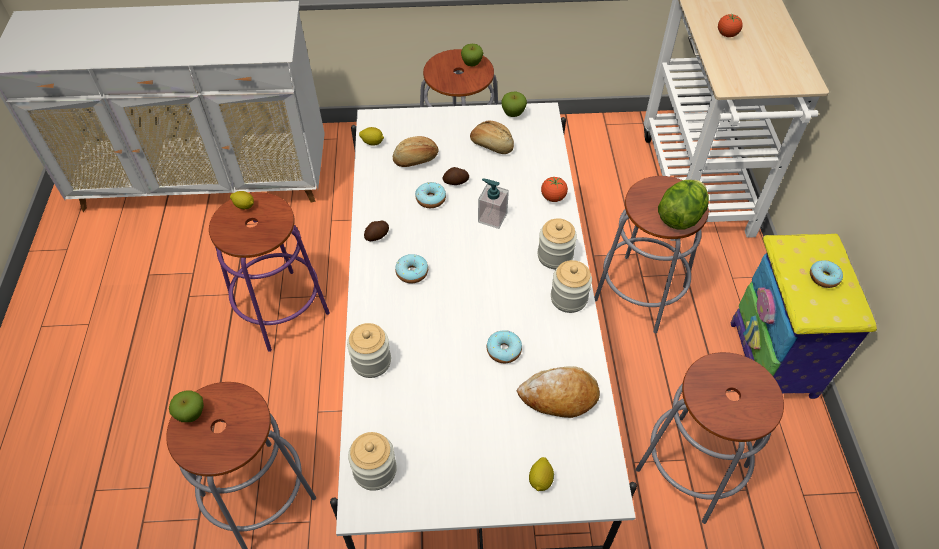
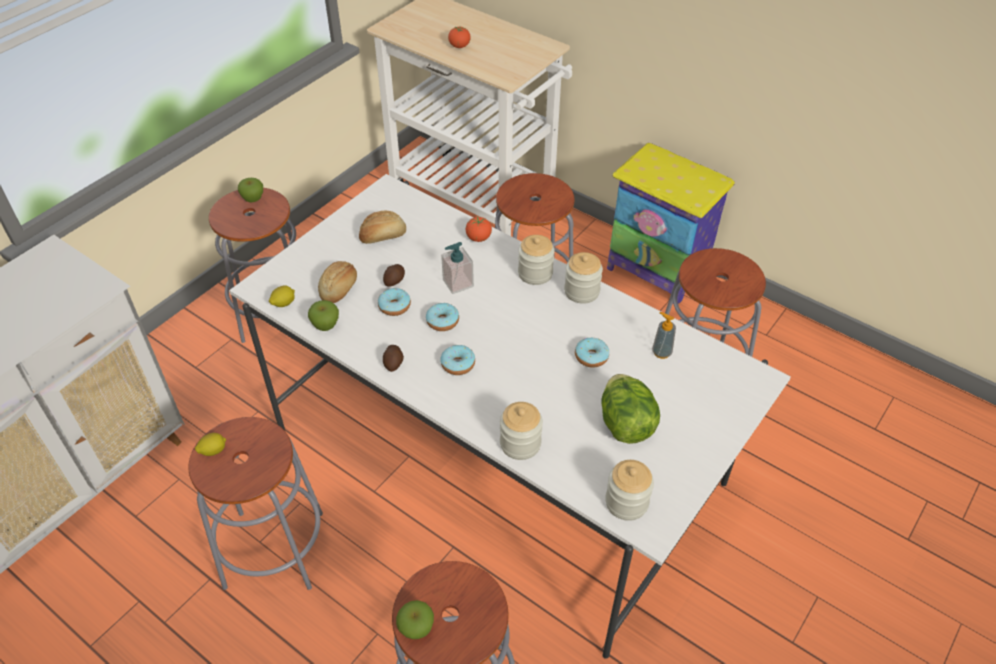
camera: 50 degrees left, 5 degrees down
(281, 309) = (274, 549): purple stool -> grey stool
(513, 114) = (365, 204): apple -> apple (326, 326)
(540, 480) = (720, 407): lemon -> none
(559, 397) = (661, 352): bread -> soap dispenser
(680, 217) = (554, 198): lettuce -> lettuce (625, 424)
(823, 277) = (675, 173): donut -> donut (442, 321)

